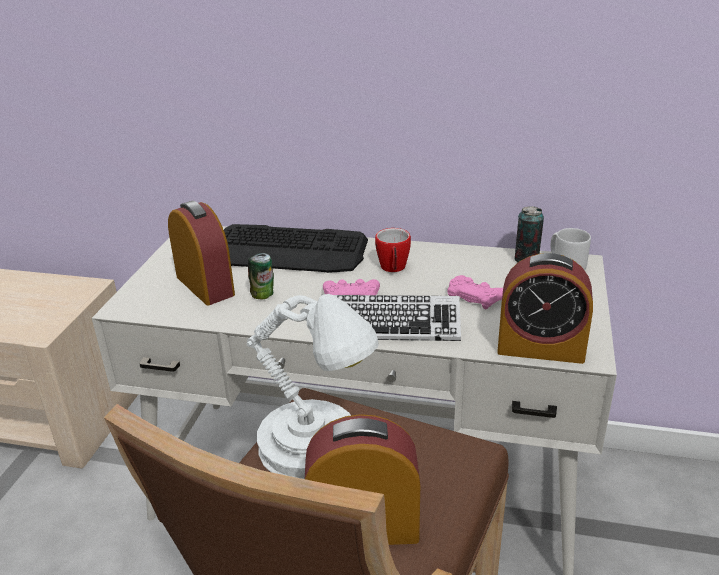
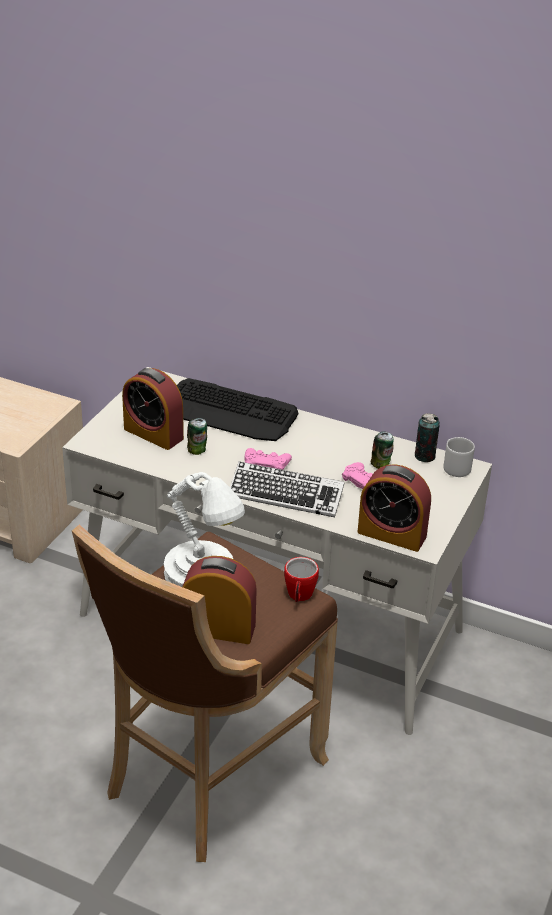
camera: 10 degrees right, 5 degrees up
(205, 285) = (153, 434): alarm clock -> alarm clock turned 150 degrees clockwise
(393, 269) = (309, 445): mug -> mug (299, 597)
(484, 275) = (381, 465): none -> can

